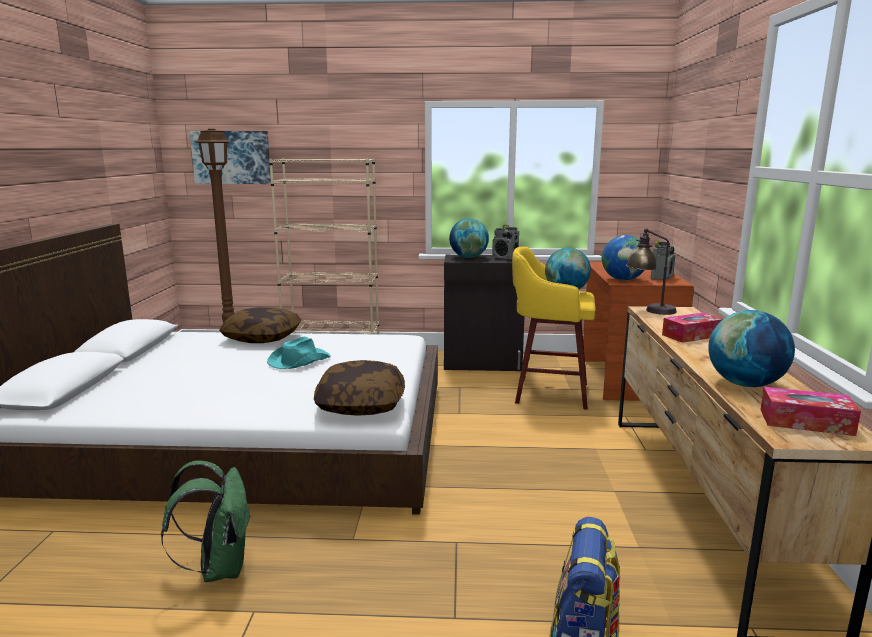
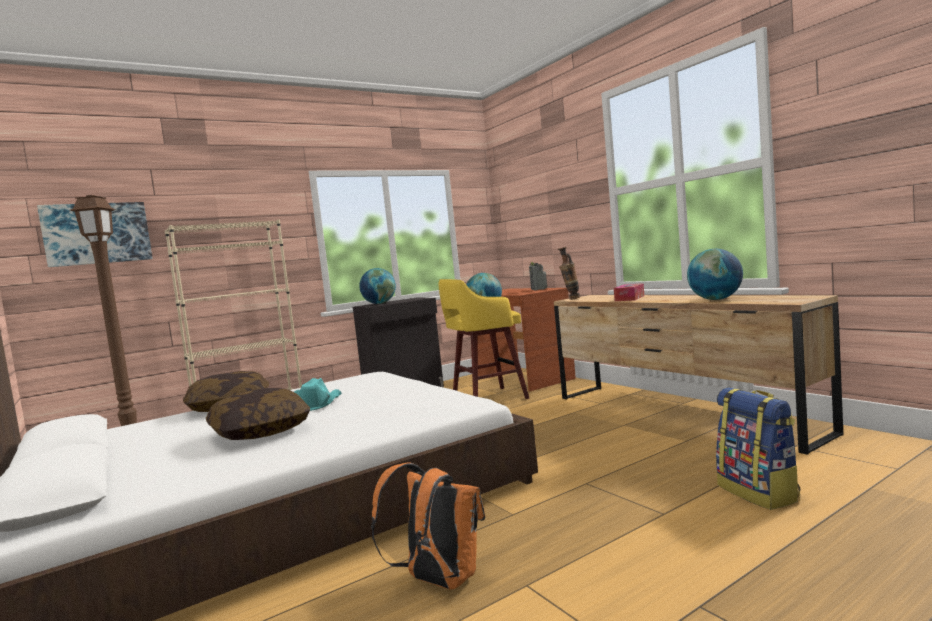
camera: 35 degrees left, 10 degrees down
(219, 567) = (438, 581): green backpack -> orange backpack
(361, 404) = (444, 403): pillow -> pillow (260, 432)
(505, 258) = (409, 299): radio -> none
(623, 280) = (520, 293): globe -> none
(649, 310) = (571, 299): table lamp -> vase
(806, 422) = (781, 299): tissue box -> none

